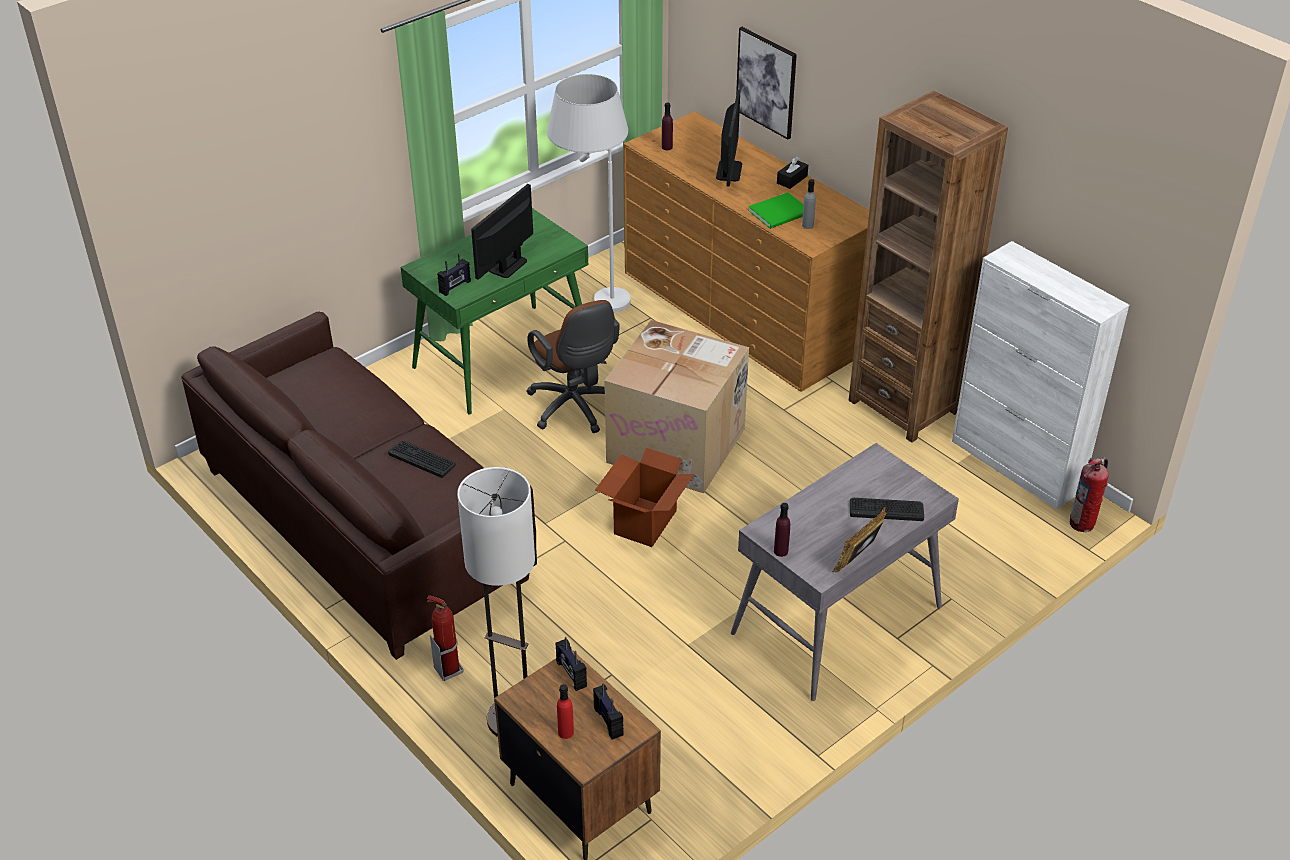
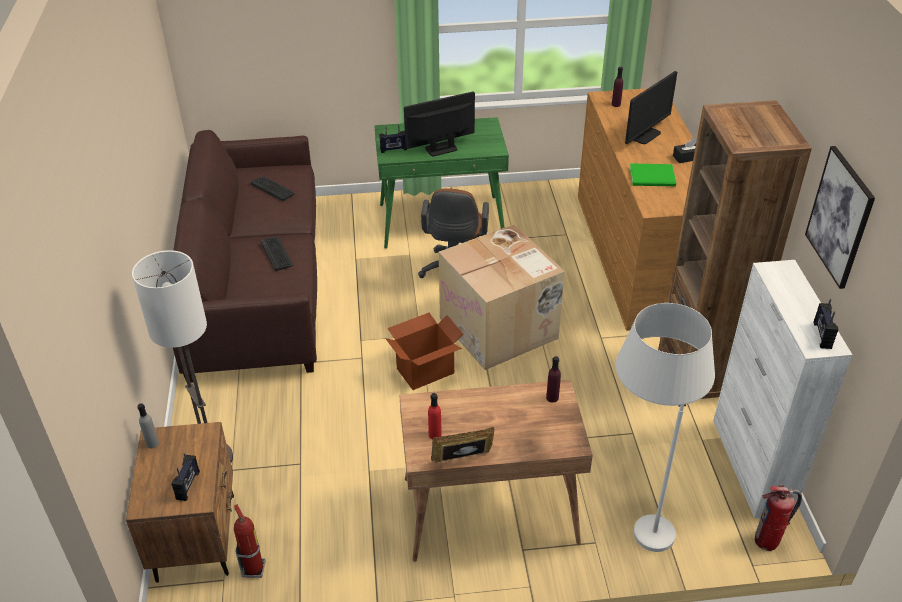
camera: 35 degrees right, 0 degrees up
(448, 669) = (209, 405): fire extinguisher -> fire extinguisher (254, 568)
(566, 732) = (155, 477): red bottle -> red bottle (435, 435)
(571, 674) = (201, 439): radio -> radio (821, 335)
(592, 299) = (538, 206): white floor lamp -> white floor lamp (635, 520)
(766, 82) = (700, 71): picture -> picture (840, 217)
(781, 551) = (411, 425): purple bottle -> purple bottle (552, 398)
(807, 225) = (664, 194): grey bottle -> grey bottle (152, 443)
(836, 621) = (489, 511): grey desk -> brown desk
(886, 509) = (524, 434): keyboard -> keyboard (273, 188)

